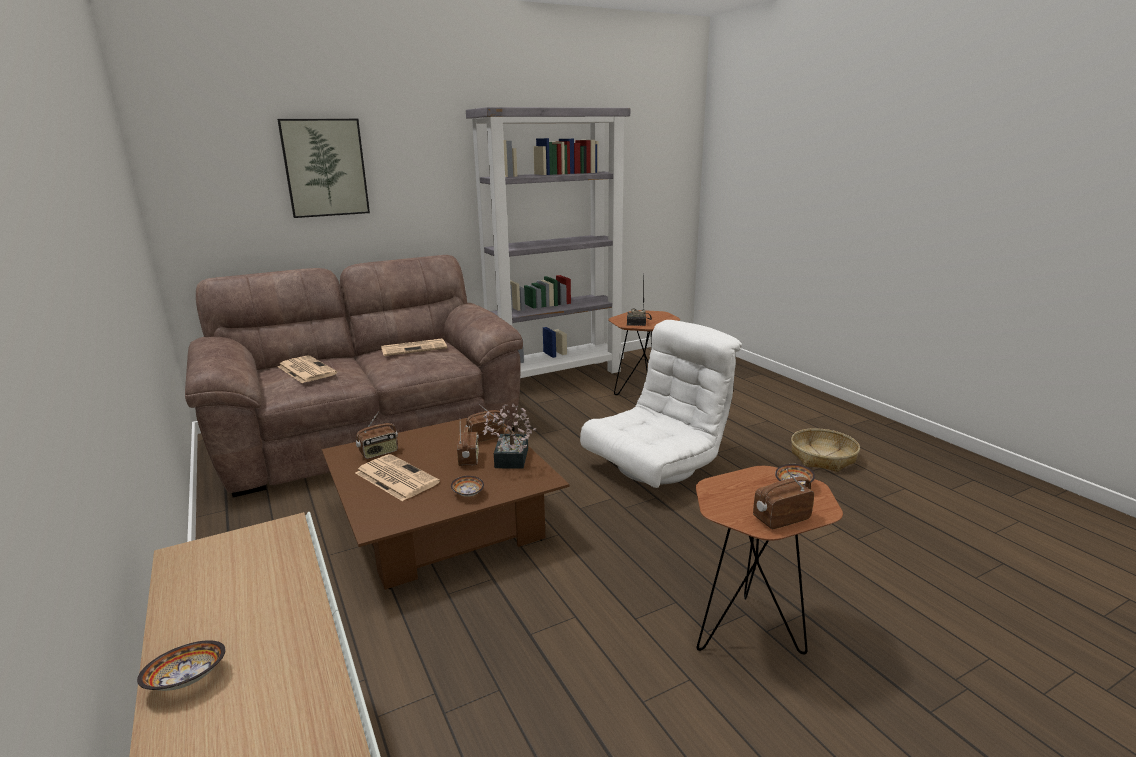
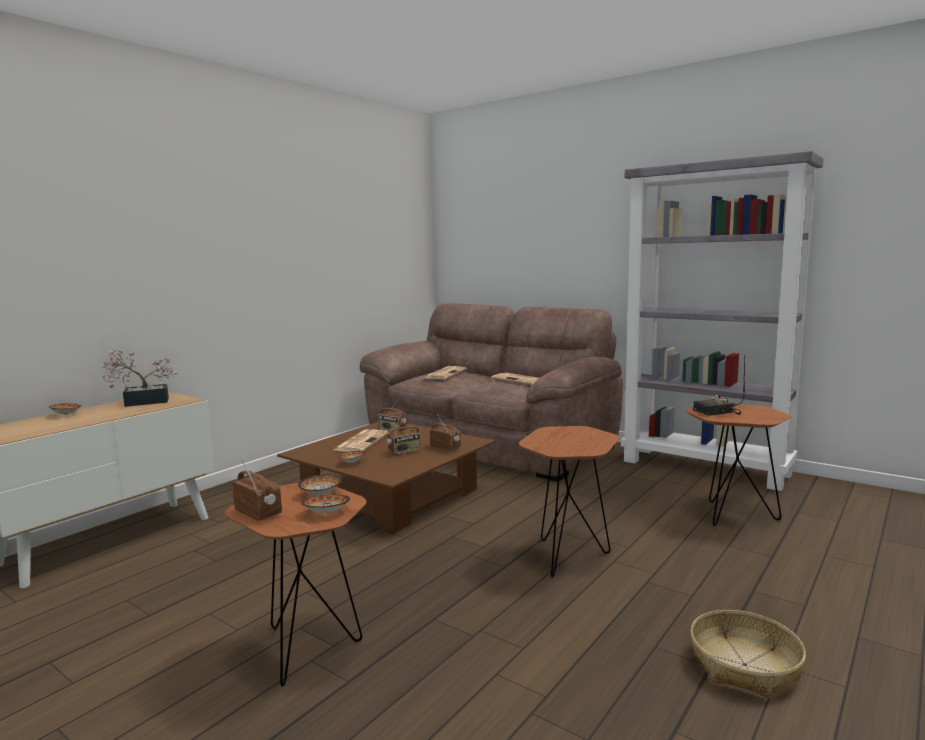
camera: 65 degrees right, 10 degrees down
(325, 168) = (532, 230): picture -> none
(510, 460) = (413, 462): potted plant -> potted plant (141, 402)
(657, 467) = (568, 555): white armchair -> brown side table
(740, 483) = (320, 494): none -> bowl

